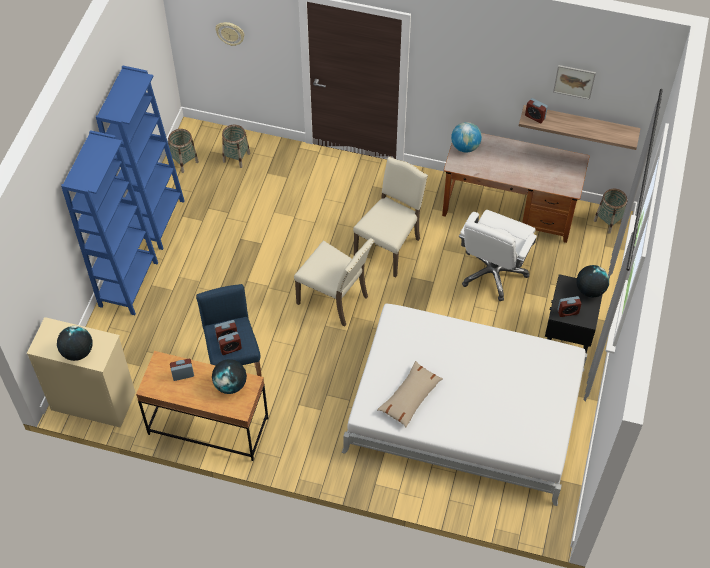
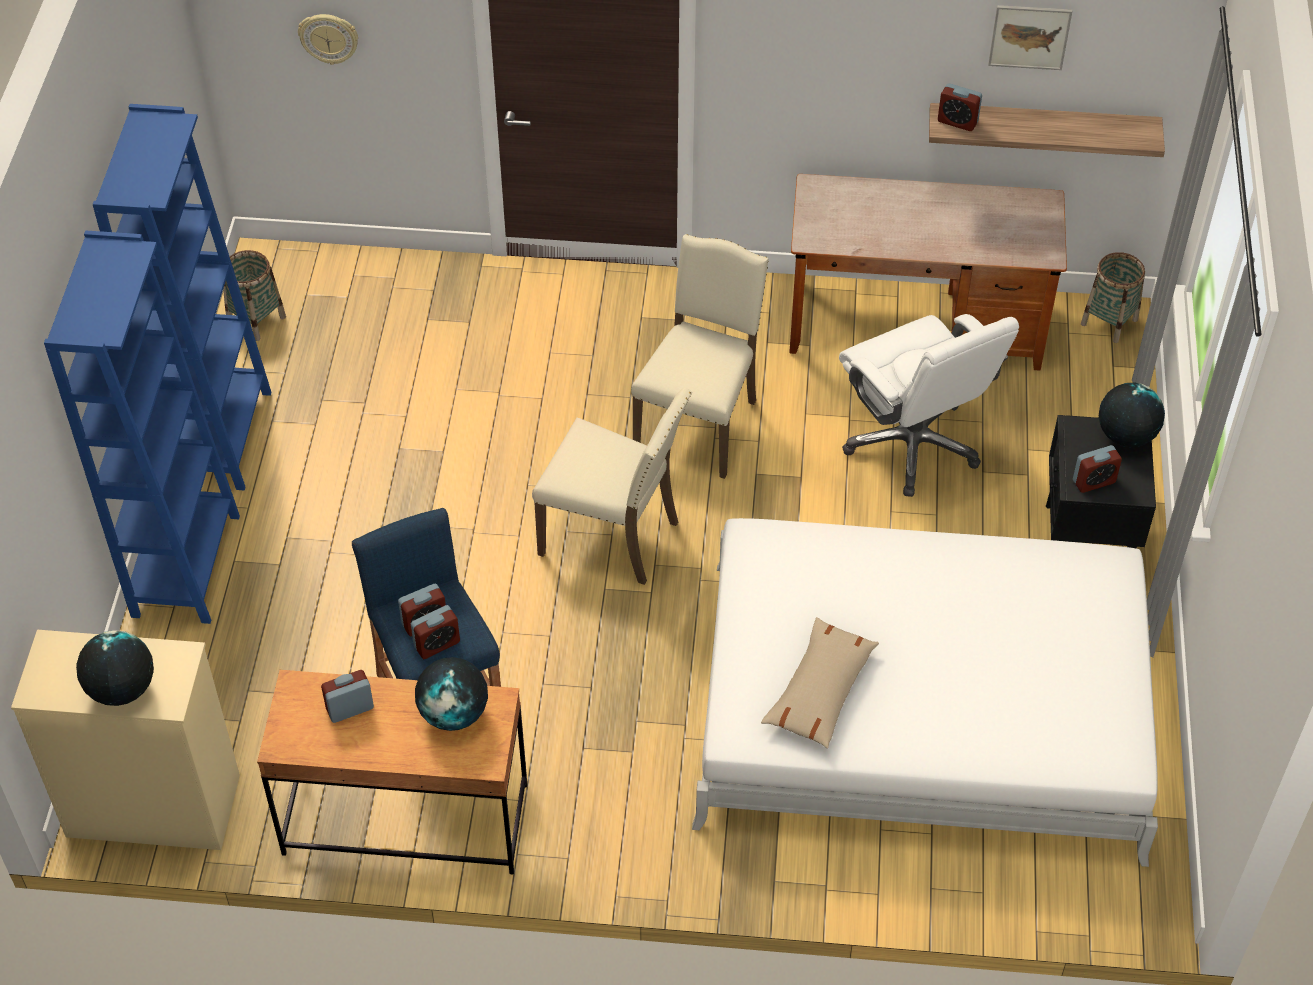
camera: 10 degrees left, 5 degrees down
(236, 157) = (360, 299): basket -> none
(465, 147) = (823, 205): globe -> none
(493, 273) = (913, 444): white office chair -> white office chair turned 45 degrees counterclockwise

